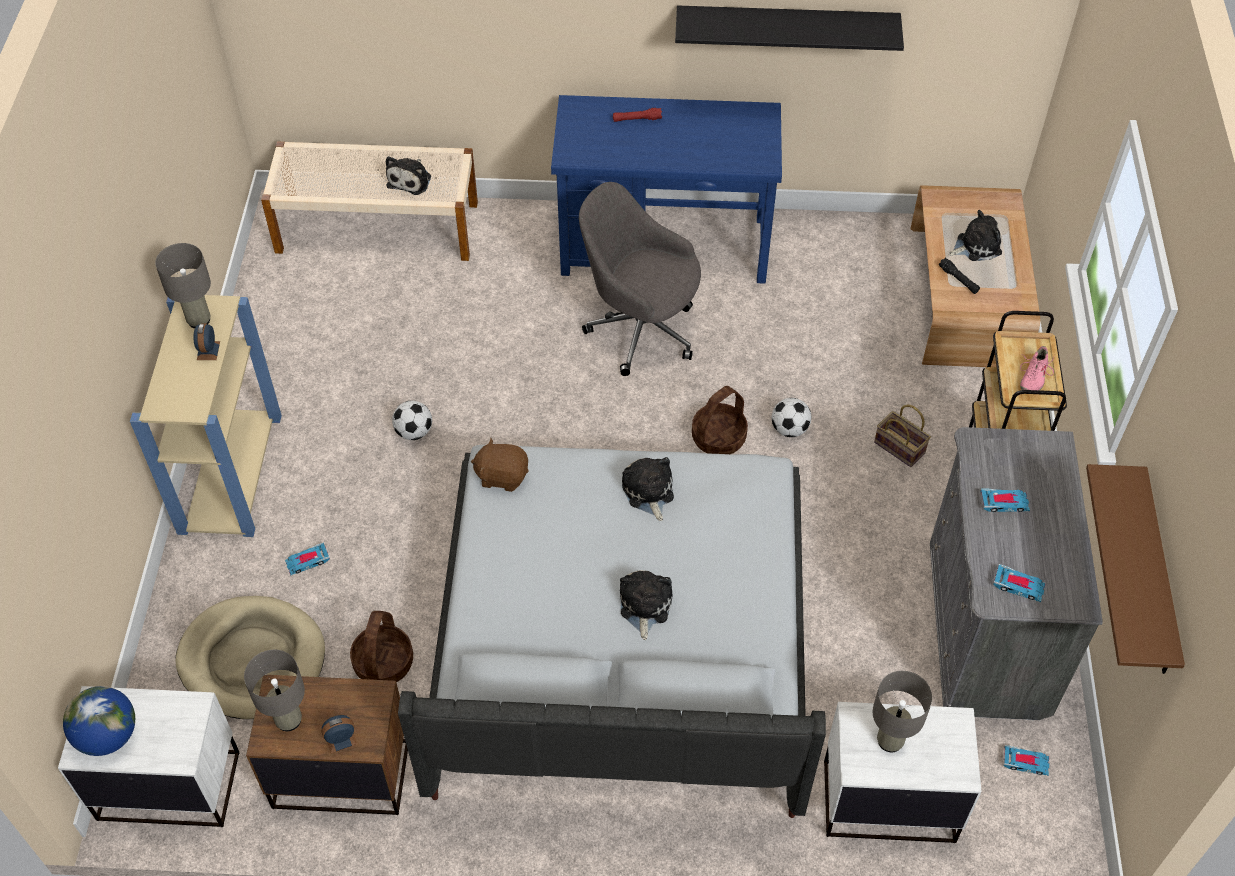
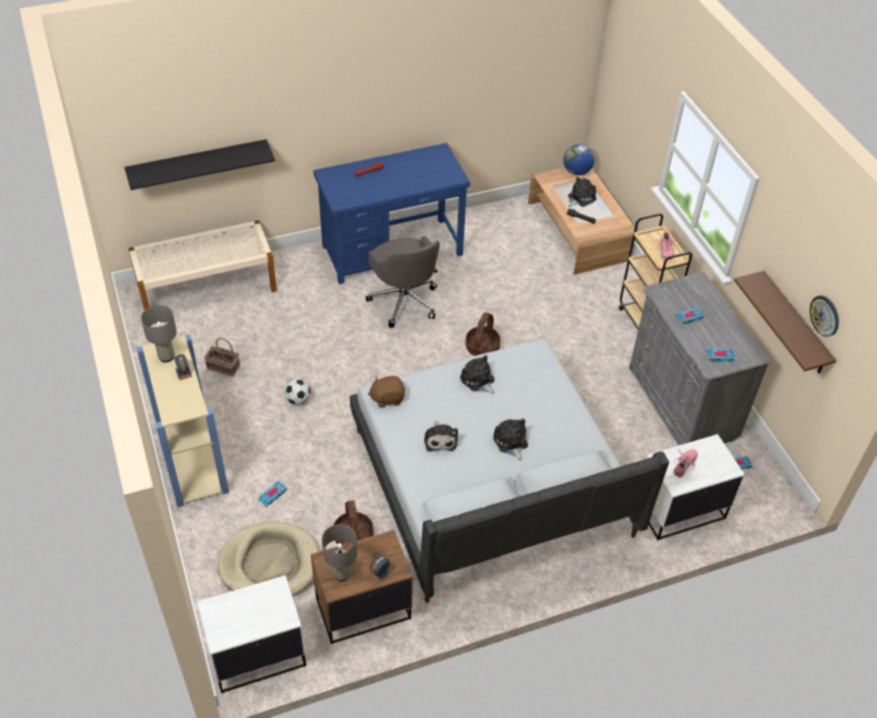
camera: 25 degrees left, 5 degrees down
(108, 736) = (232, 623): globe -> globe (577, 171)
(411, 180) = (230, 248): plush toy -> plush toy (440, 439)
(640, 332) = (404, 302): grey office chair -> grey office chair turned 120 degrees counterclockwise
(786, 26) = (445, 94): black shelf -> black shelf (198, 163)
(789, 429) = (519, 331): football -> none
(889, 740) = (684, 465): grey table lamp -> pink shoe
(901, 448) = (586, 322): basket -> basket (224, 367)
(1190, 583) = (825, 315): none -> wall clock

